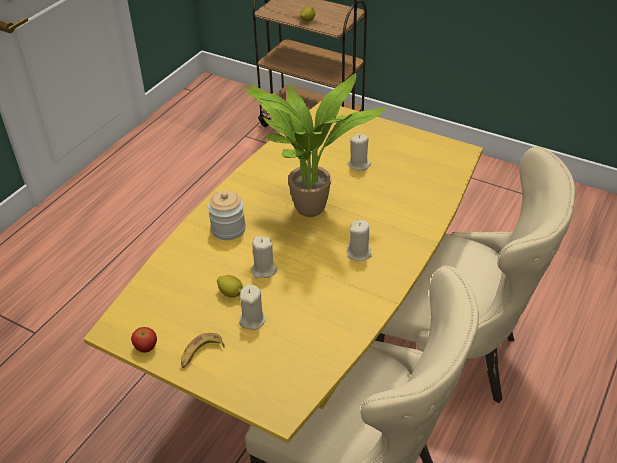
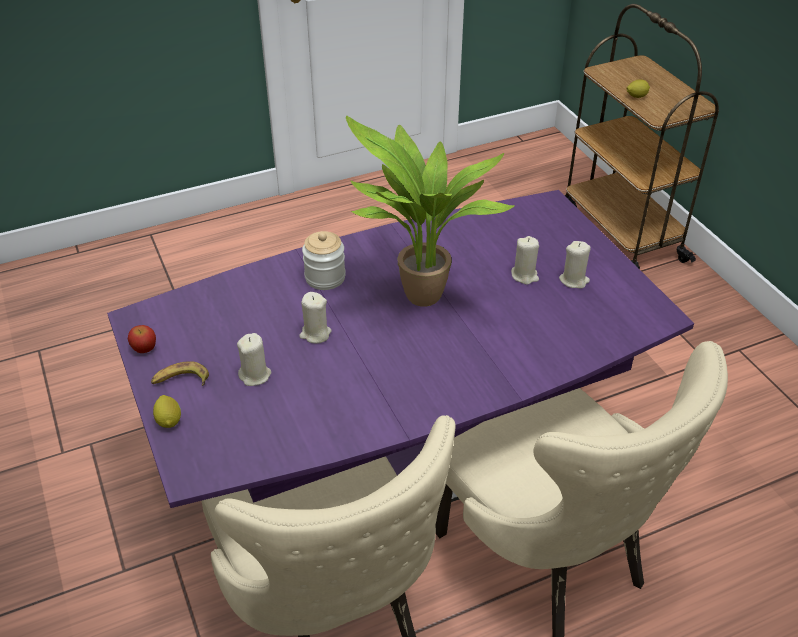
camera: 35 degrees right, 0 degrees up
(231, 293) = (263, 339): lemon -> lemon (169, 420)
(311, 357) = (398, 473): yellow dining table -> purple dining table
(359, 253) = (424, 367): beige candle -> beige candle (574, 280)

